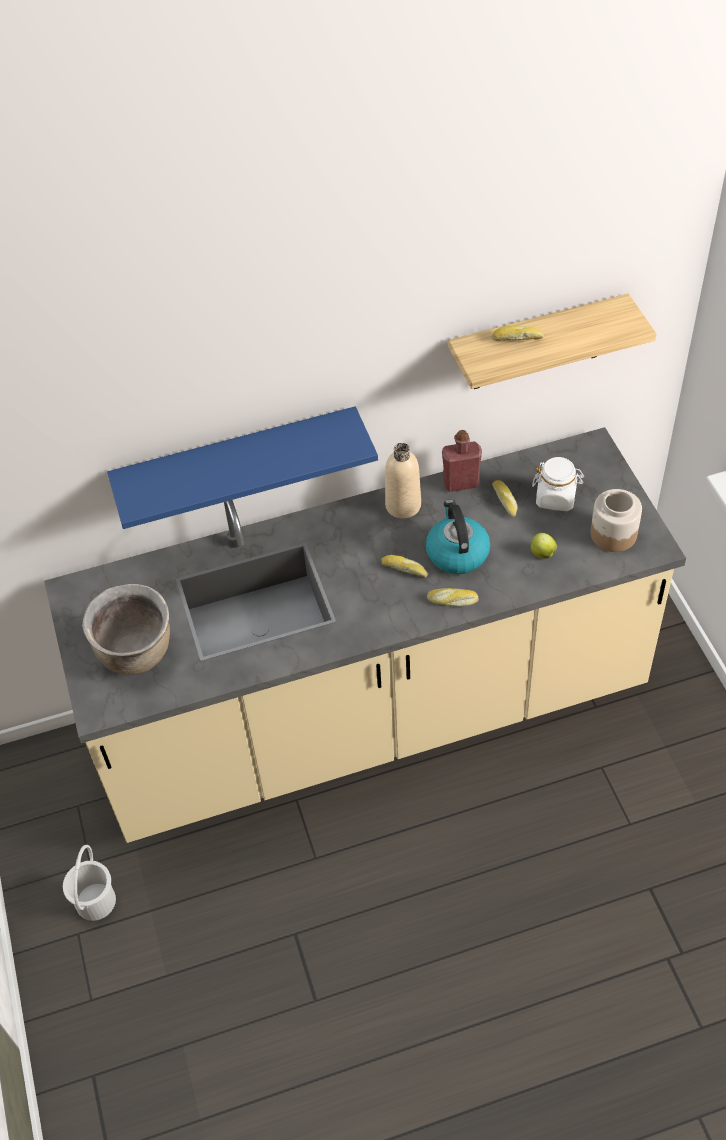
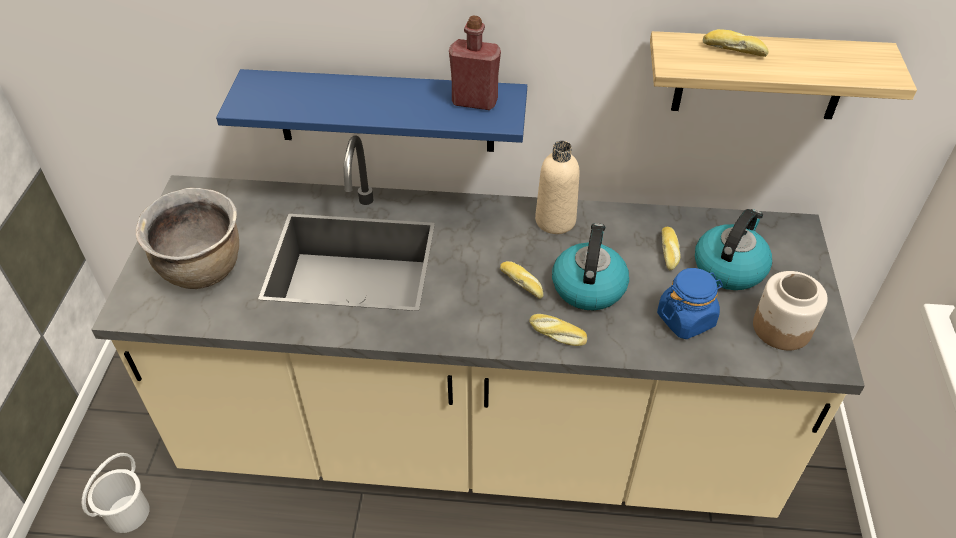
camera: 20 degrees right, 5 degrees down
(461, 483) = (629, 219): red bottle -> red bottle (474, 101)
(542, 553) = (686, 319): apple -> blue jar
(556, 498) = (729, 267): white jar -> kettle

